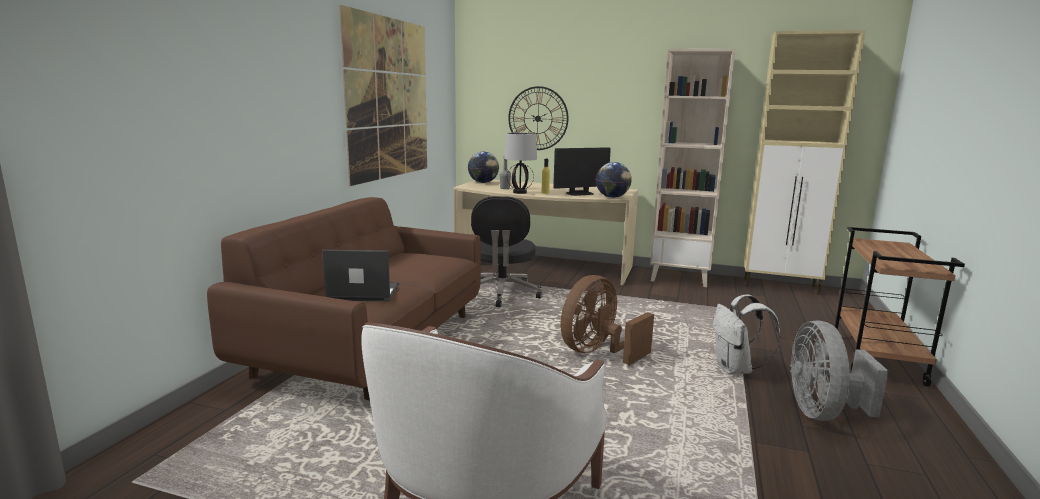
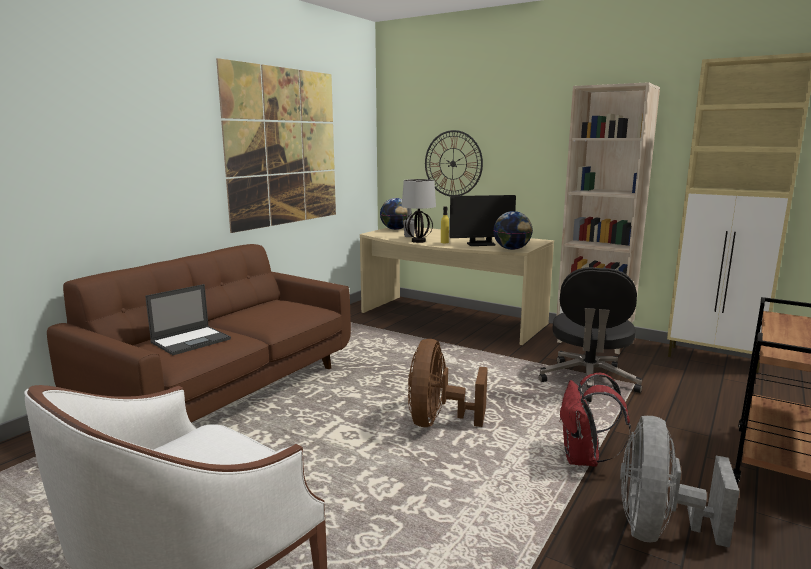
camera: 15 degrees right, 0 degrees up
(362, 292) = (191, 340): laptop -> laptop turned 120 degrees clockwise
(502, 294) = (386, 346): black office chair -> black office chair (588, 381)
(598, 352) = (438, 421): brown fan -> brown fan turned 45 degrees counterclockwise
(735, 369) = (584, 459): white backpack -> red backpack

